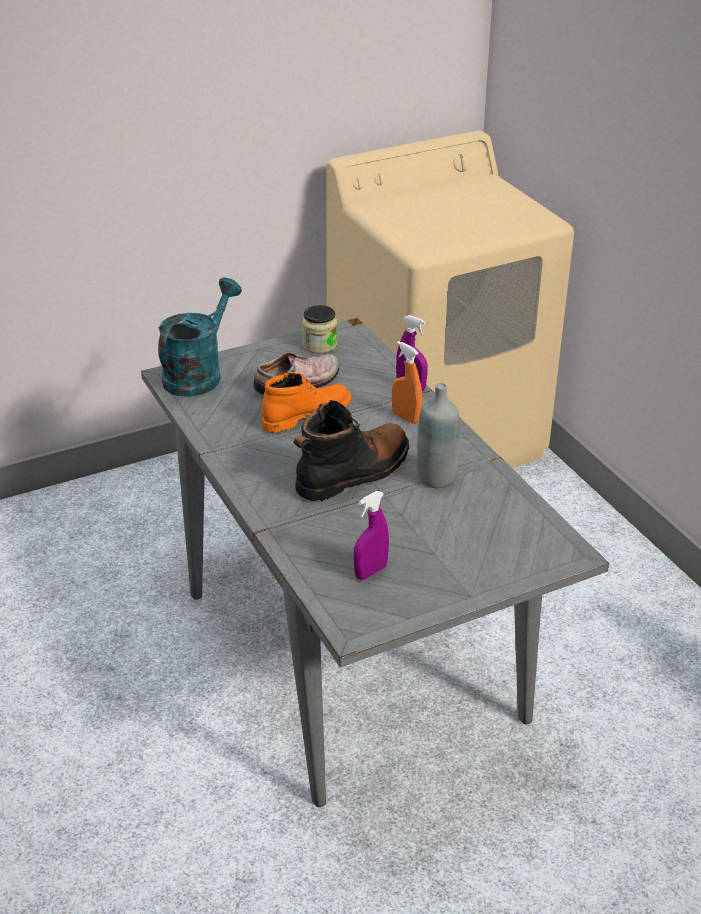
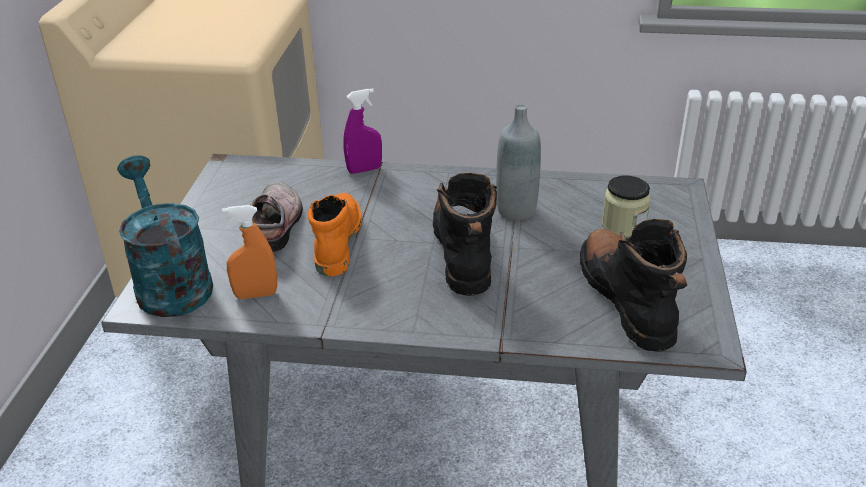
camera: 55 degrees left, 0 degrees up
(319, 345) = (228, 189): jar -> jar (623, 225)
(370, 572) = (627, 300): purple spray bottle -> black boot
(406, 417) = (408, 190): orange spray bottle -> orange spray bottle (256, 294)

